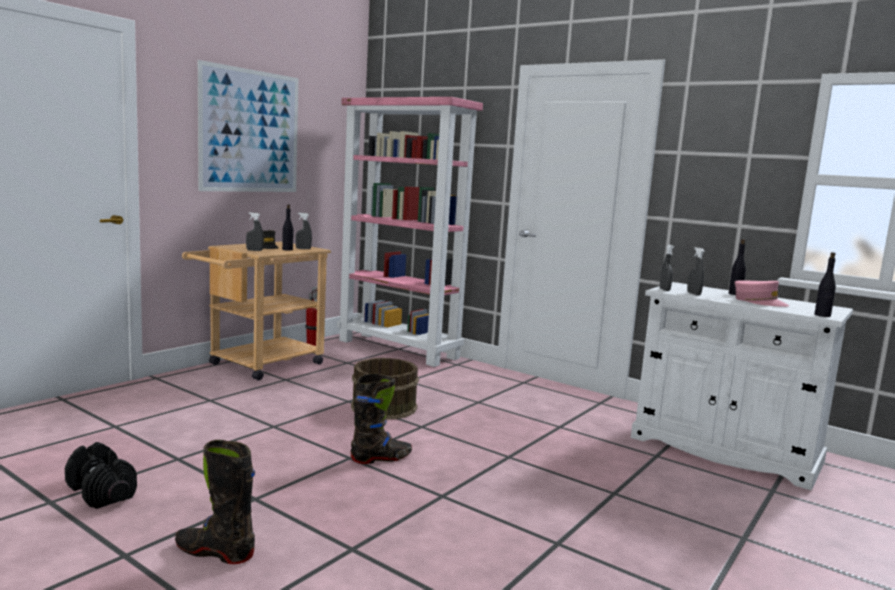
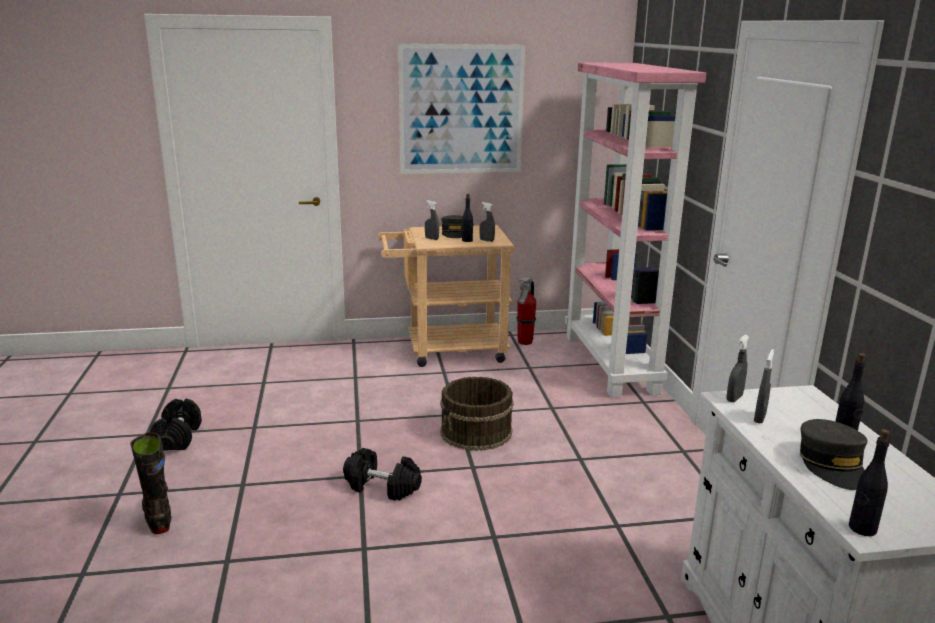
camera: 45 degrees right, 10 degrees up
(381, 458) = (382, 487): black boot -> black dumbbell
(759, 302) = (832, 465): pink cap -> grey cap

